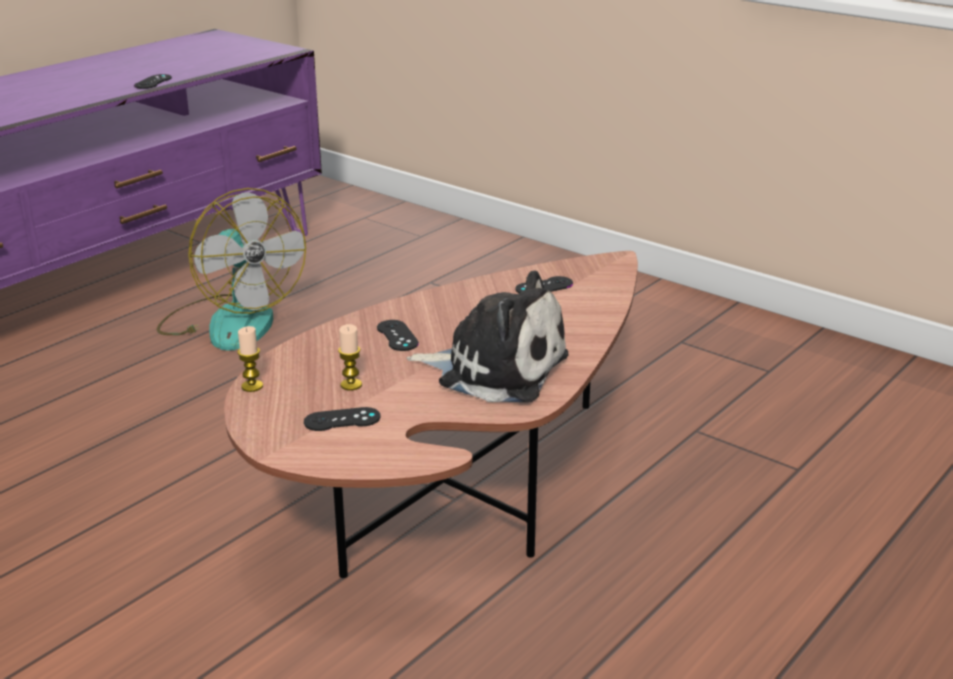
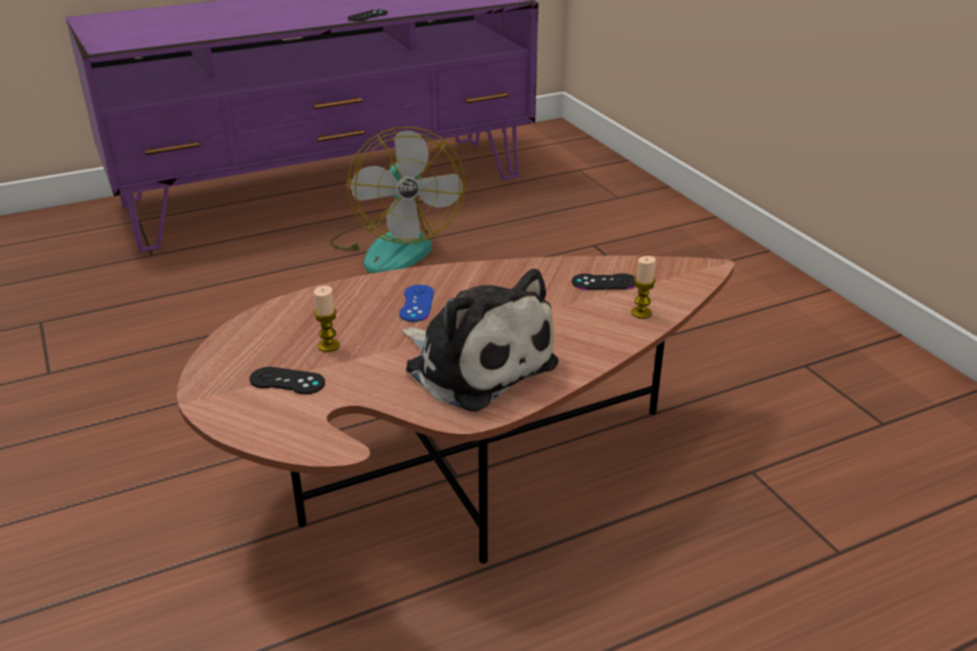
camera: 25 degrees right, 5 degrees up
(252, 386) = (245, 324): candle -> candle (641, 313)
(397, 336) = (416, 303): black game controller -> blue game controller

